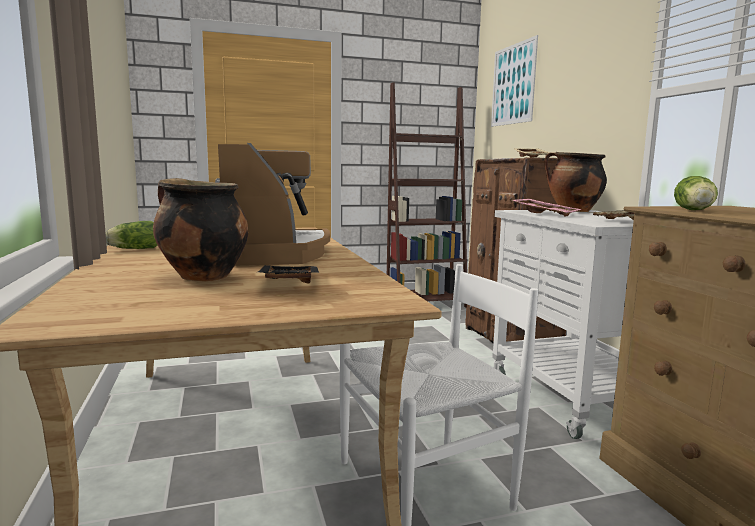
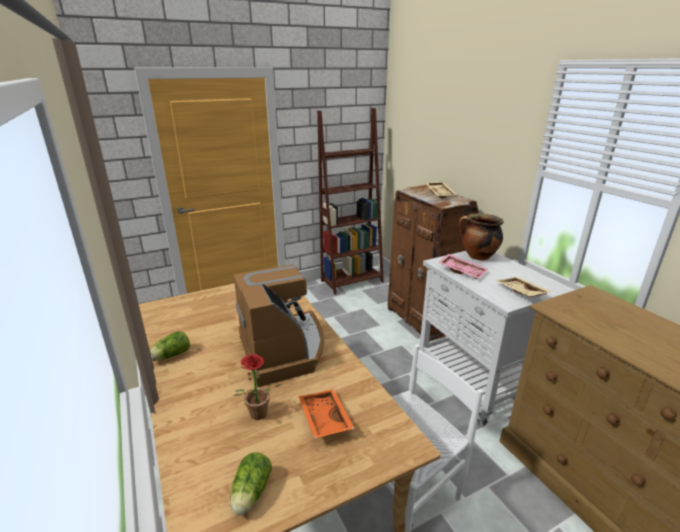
camera: 10 degrees left, 15 degrees up
(201, 277) = (257, 416): cooking pot -> potted plant
(287, 283) = (323, 419): black tray -> orange tray
(513, 84) = (420, 116): picture -> none
(695, 210) = (577, 320): lettuce -> lettuce (250, 494)

